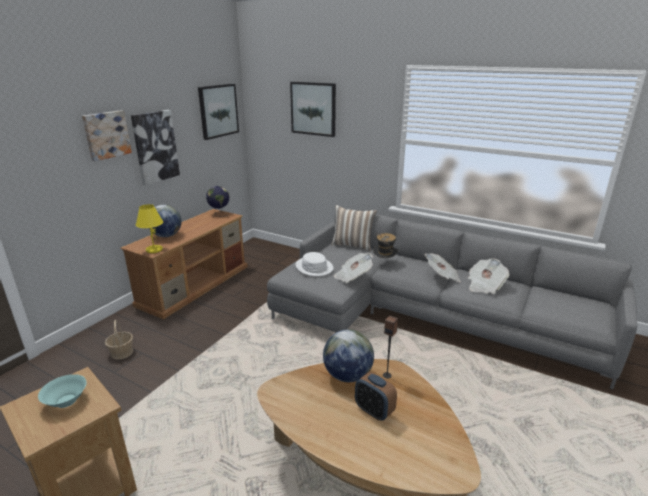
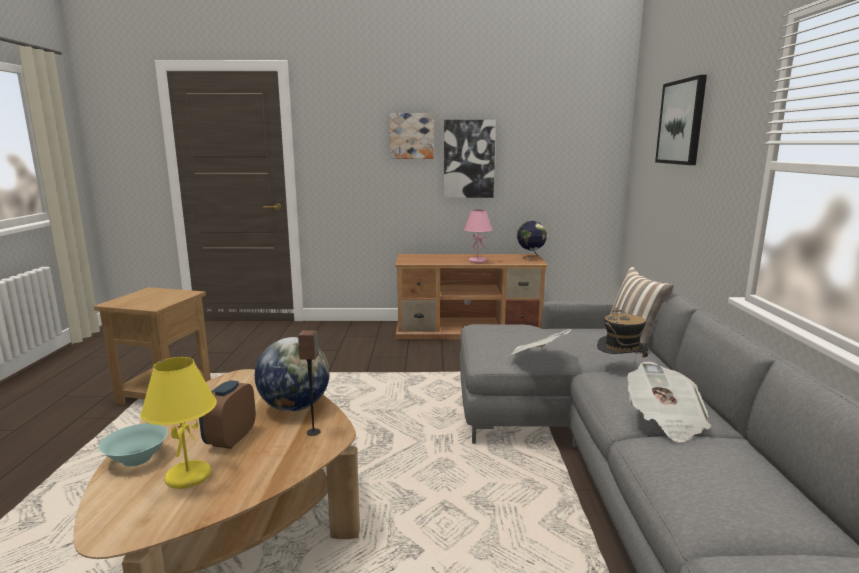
camera: 60 degrees right, 10 degrees down
(66, 401) = (158, 297): turquoise bowl -> turquoise bowl (136, 459)
(122, 352) = (331, 343): basket -> none
(154, 250) = (410, 261): yellow table lamp -> yellow table lamp (188, 476)
(166, 236) = (444, 257): globe -> none
(198, 230) = (477, 261): none -> pink table lamp
(218, 111) = (577, 131): picture -> none
(314, 267) = (520, 332): white hat -> none
(484, 285) = (712, 472): newspaper -> none

